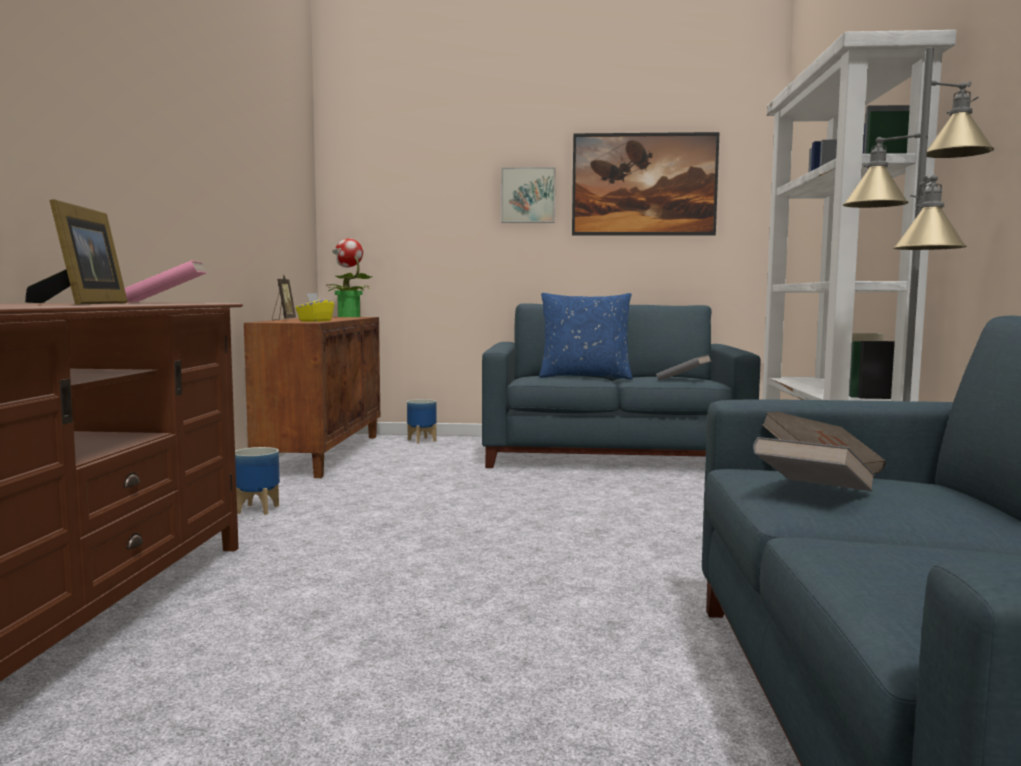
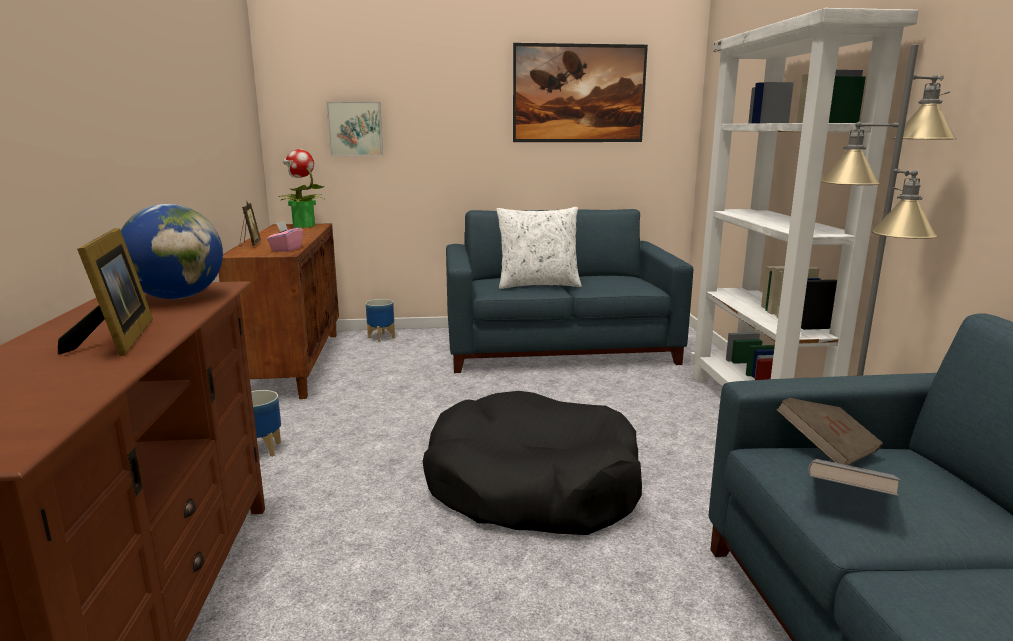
camera: 10 degrees left, 10 degrees up
(164, 302) = (177, 297): pink book -> globe
(315, 321) = (286, 249): yellow tissue box -> pink tissue box
(525, 551) = (532, 486): none -> black dog bed
(528, 195) = (471, 103): picture -> picture (355, 128)
(585, 377) = (538, 285): blue pillow -> white pillow
(683, 380) = (626, 286): grey book -> none

